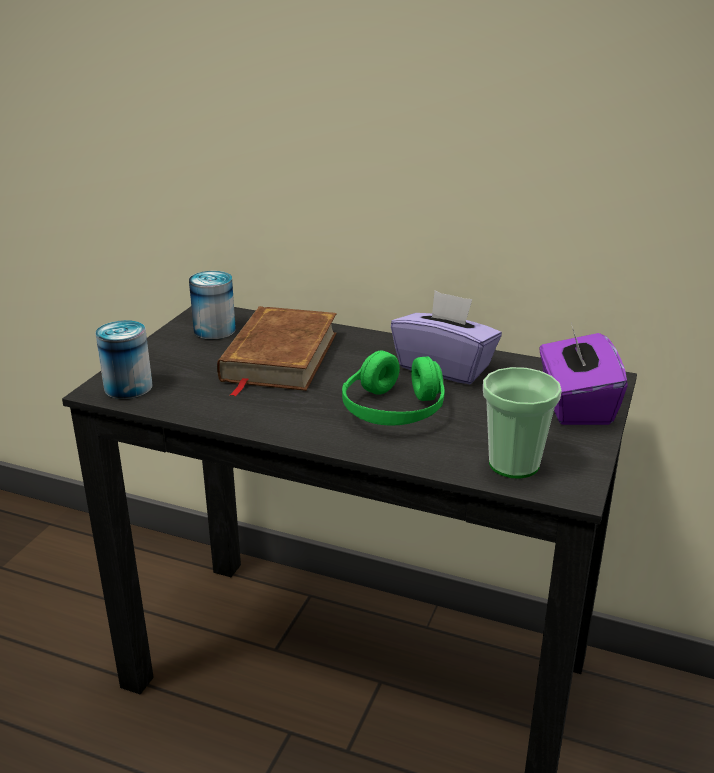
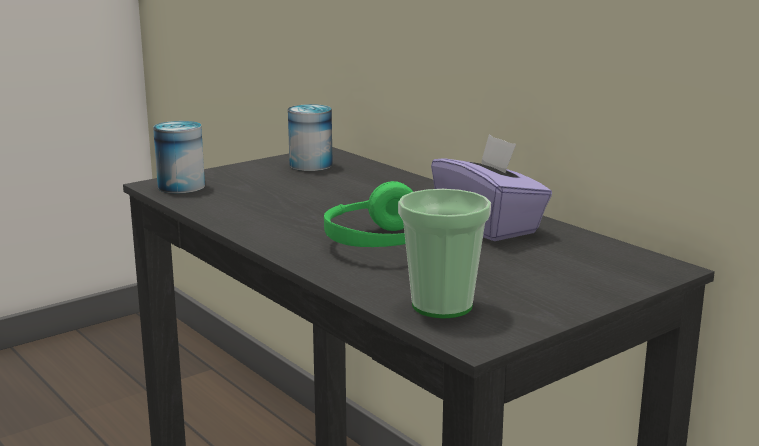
camera: 30 degrees right, 10 degrees down
(279, 357) = (338, 190): brown book -> none
(575, 405) = (590, 279): purple tissue box -> none

